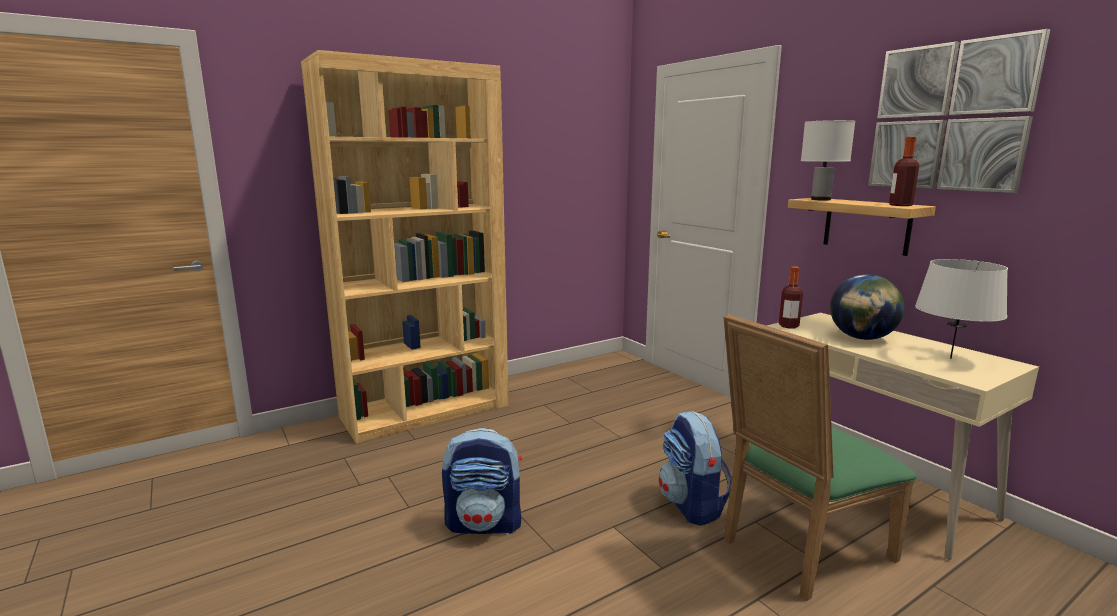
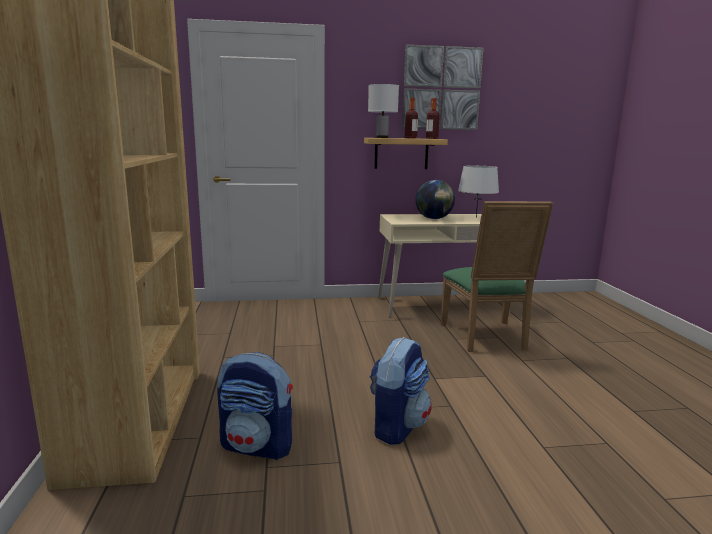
camera: 65 degrees left, 0 degrees up
(692, 505) = (428, 349): backpack -> backpack (258, 446)
(788, 326) = (398, 221): bottle -> bottle (410, 138)

